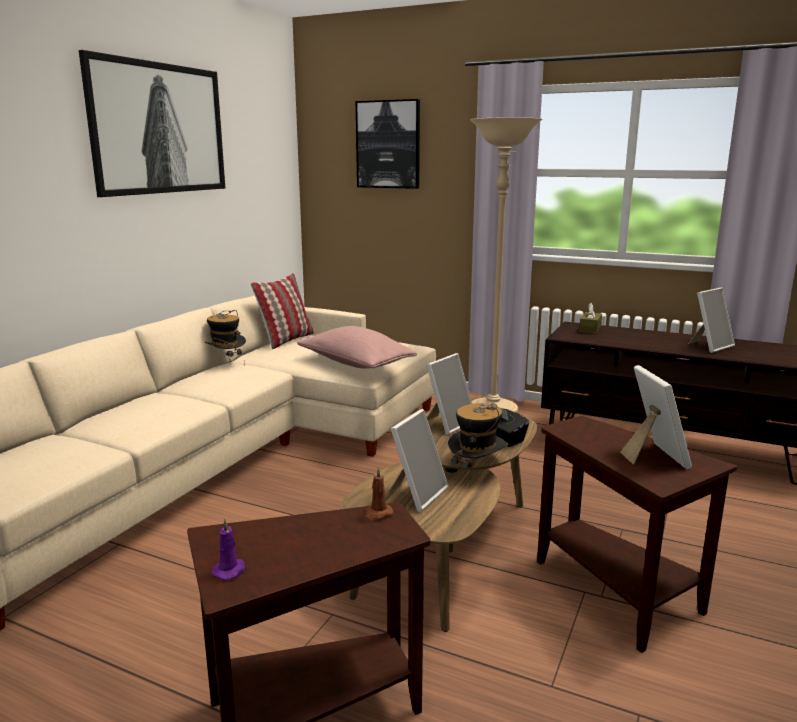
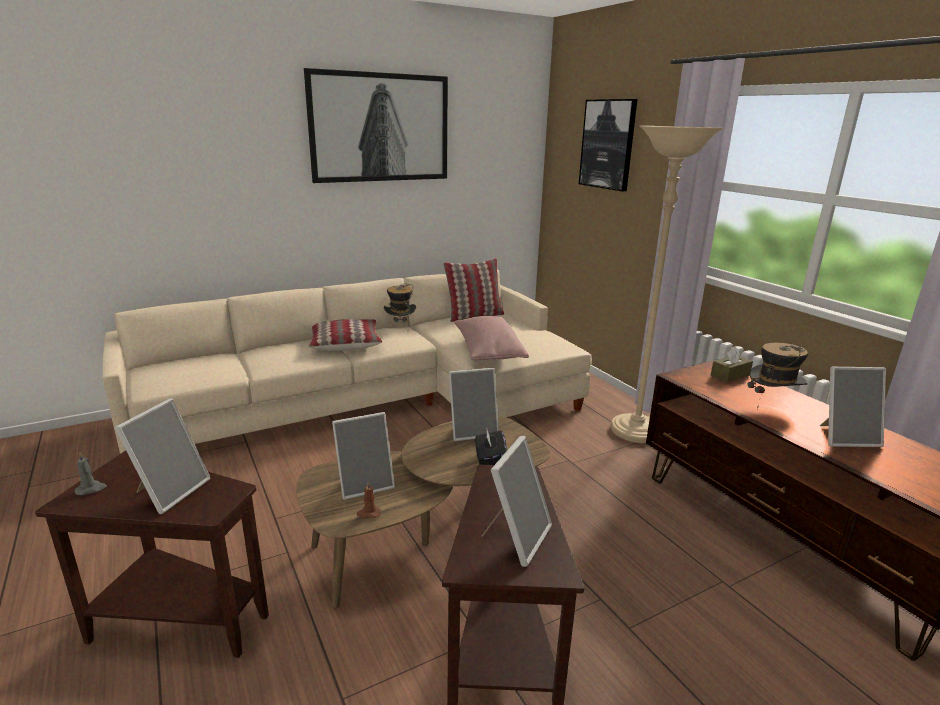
camera: 35 degrees right, 5 degrees up
(189, 391) = (345, 343): none -> pillow
(230, 570) = (91, 489): purple candle -> grey candle
(325, 537) = (170, 491): none -> picture frame
(377, 514) = (226, 488): brown candle -> brown candle (368, 513)
(476, 473) = (436, 485): hat -> hat (771, 403)

